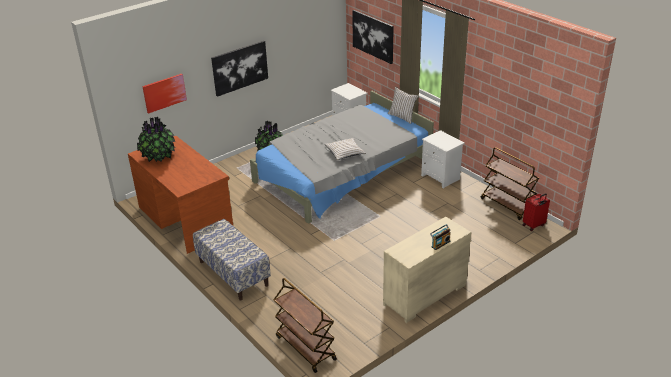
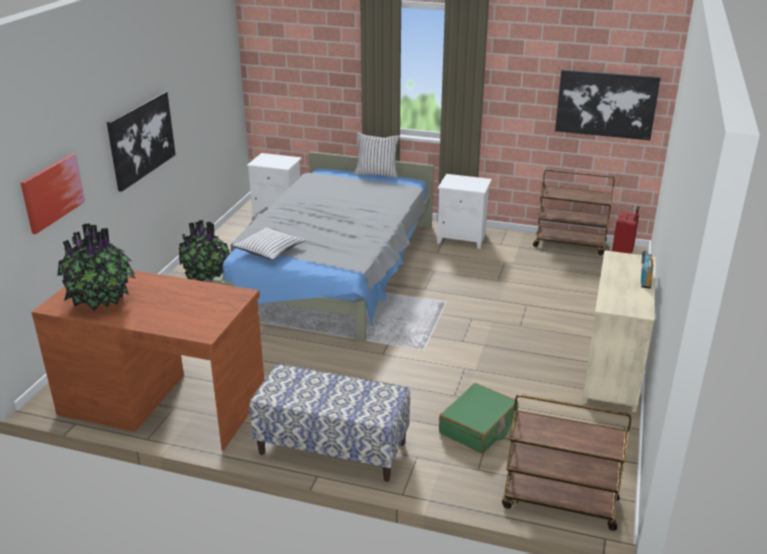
camera: 35 degrees left, 5 degrees down
(312, 293) = (478, 427): none -> green suitcase
(345, 152) = (360, 227): white pillow -> white pillow (269, 250)
(373, 36) = (298, 71): picture -> picture (606, 104)

